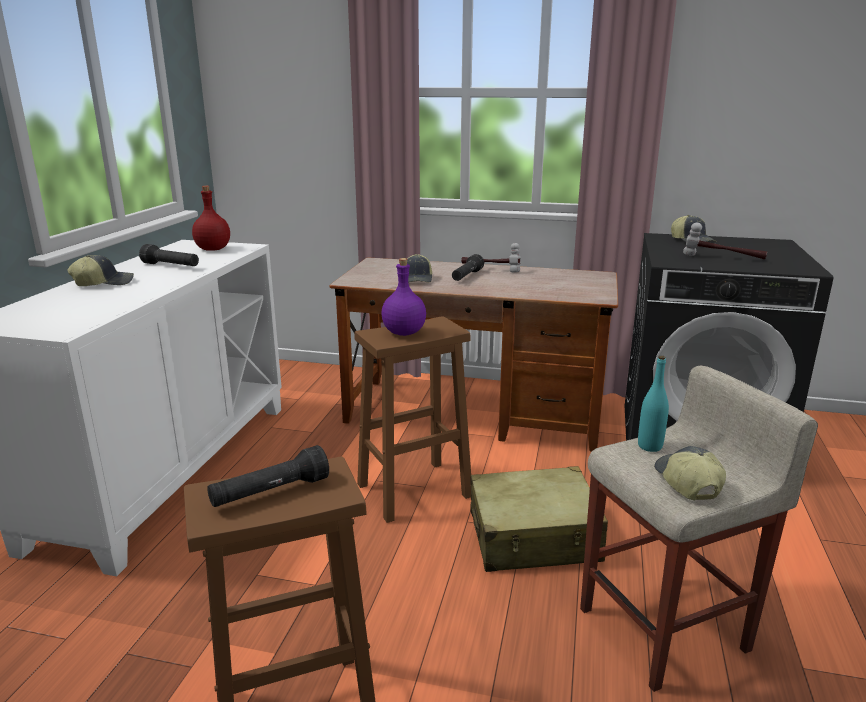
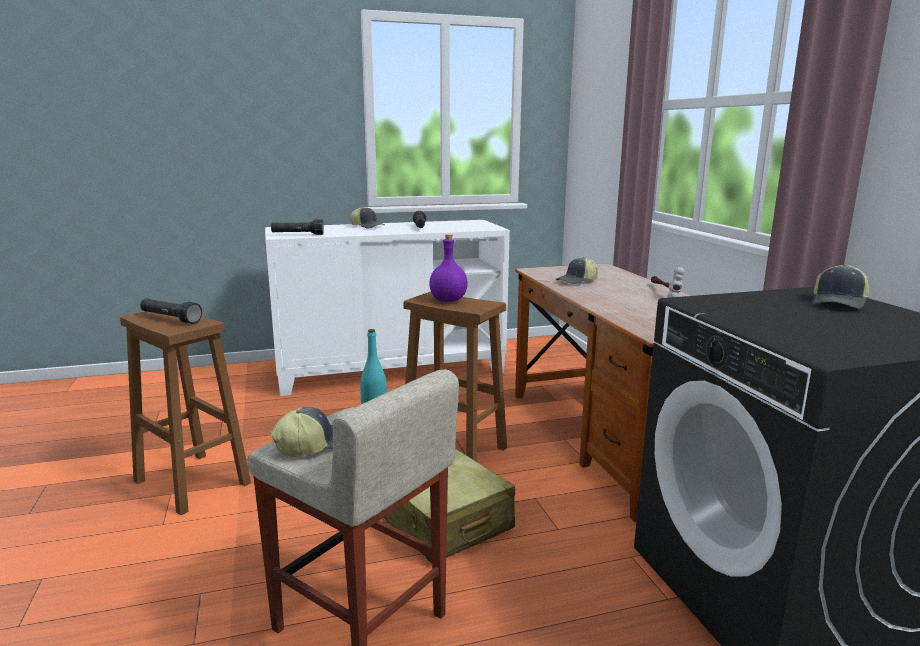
camera: 60 degrees right, 5 degrees down
(212, 249) = (472, 225): red bottle -> none
(466, 276) = (619, 290): black flashlight -> black flashlight (297, 234)
(723, 258) = (777, 318): hammer -> none

